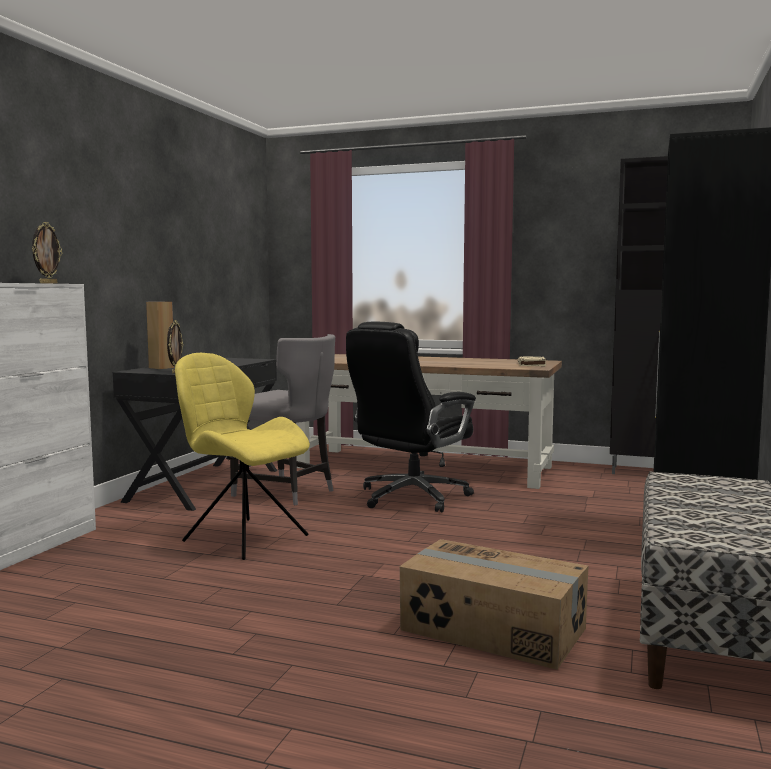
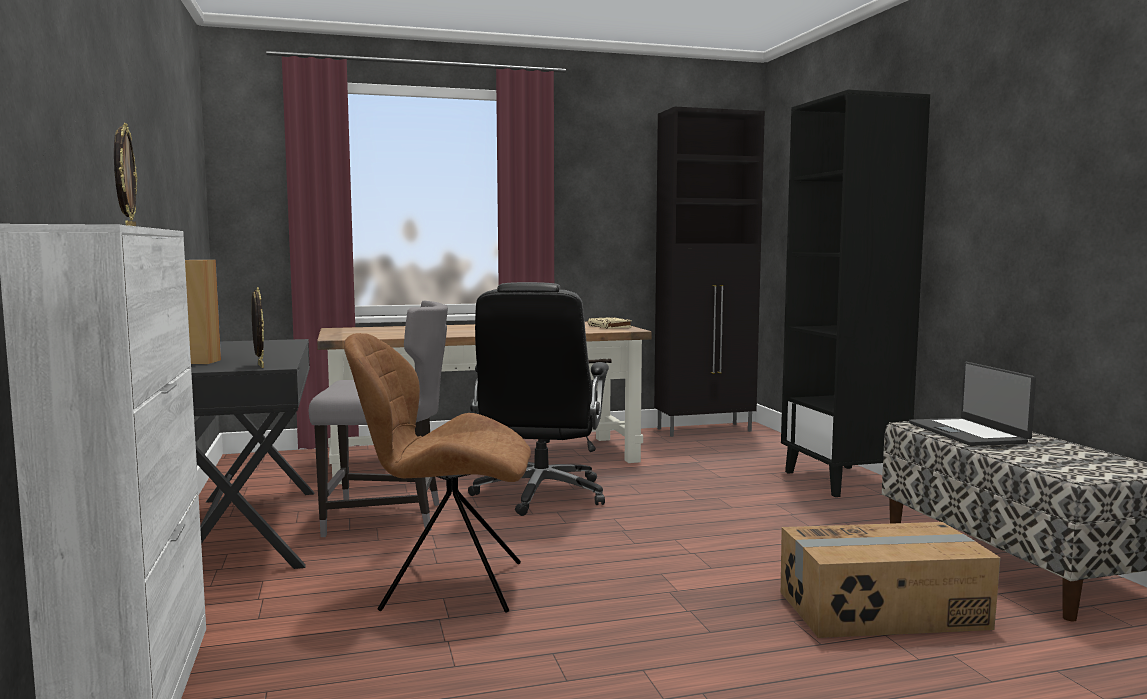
camera: 35 degrees left, 0 degrees up
(242, 537) = (447, 585): yellow chair -> brown chair
(698, 490) = (968, 433): none -> laptop

